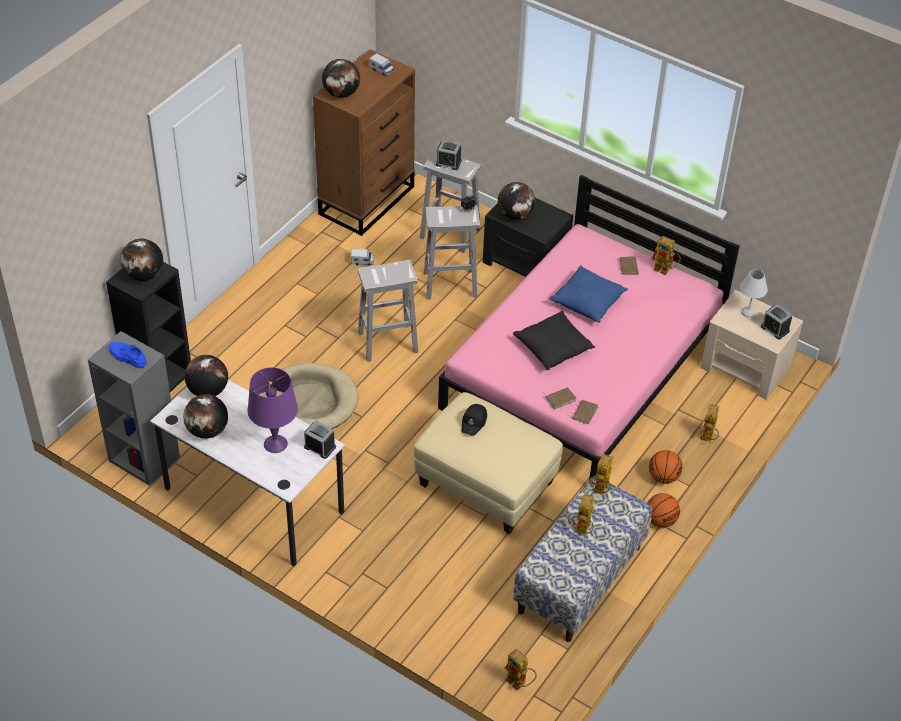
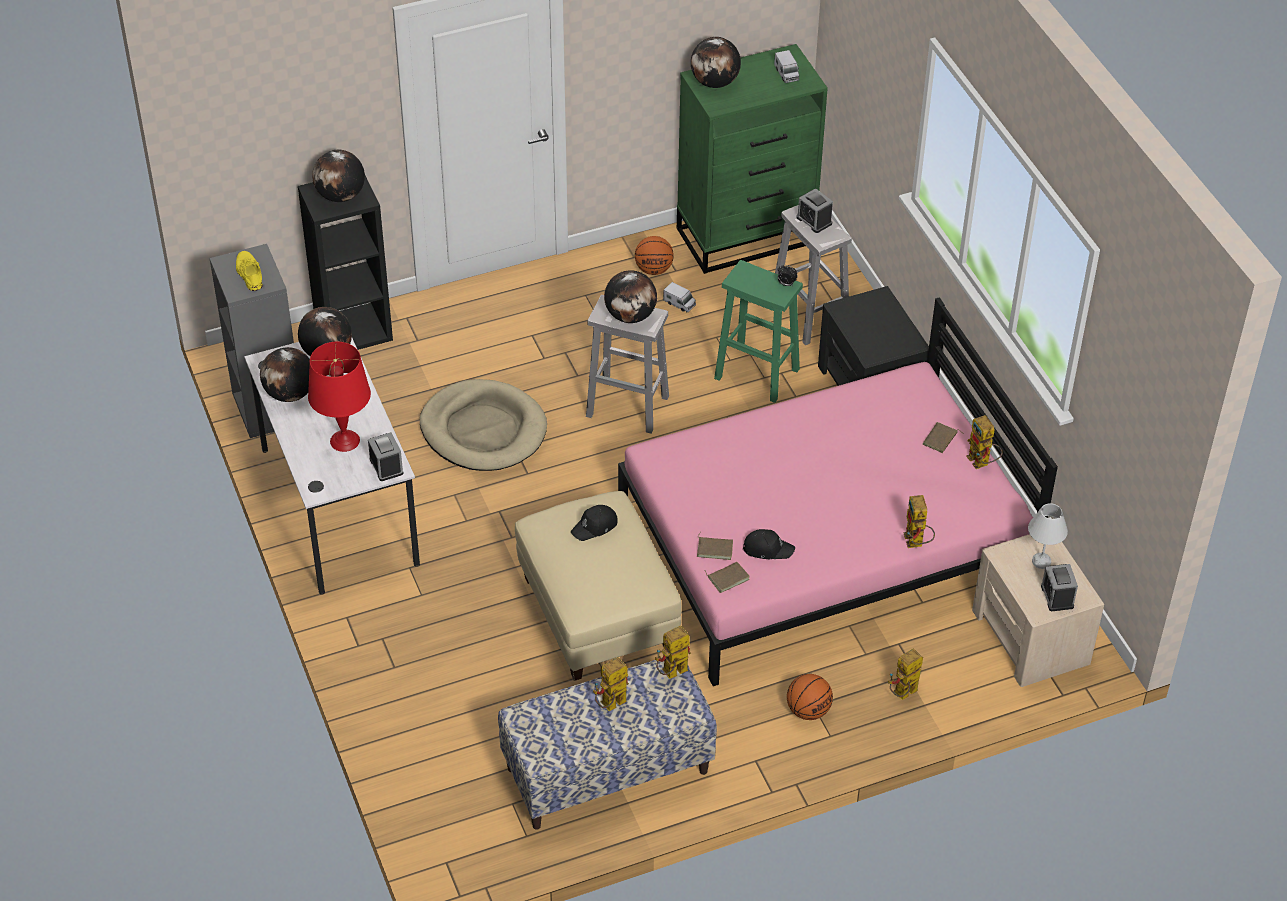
camera: 35 degrees right, 0 degrees up
(127, 357) = (249, 273): blue shoe -> yellow shoe
(275, 443) = (345, 440): purple table lamp -> red table lamp
(367, 200) = (747, 236): brown dresser -> green dresser
(451, 284) = (758, 374): white stool -> green stool
(515, 215) = (860, 319): globe -> globe (631, 316)
(519, 683) = (442, 841): toy robot -> toy robot (916, 543)
(553, 347) = (761, 489): black pillow -> none
(587, 301) = (851, 456): blue pillow -> none
(590, 383) = (767, 548): none -> black cap
(660, 520) = (759, 756): basketball -> basketball (653, 269)

